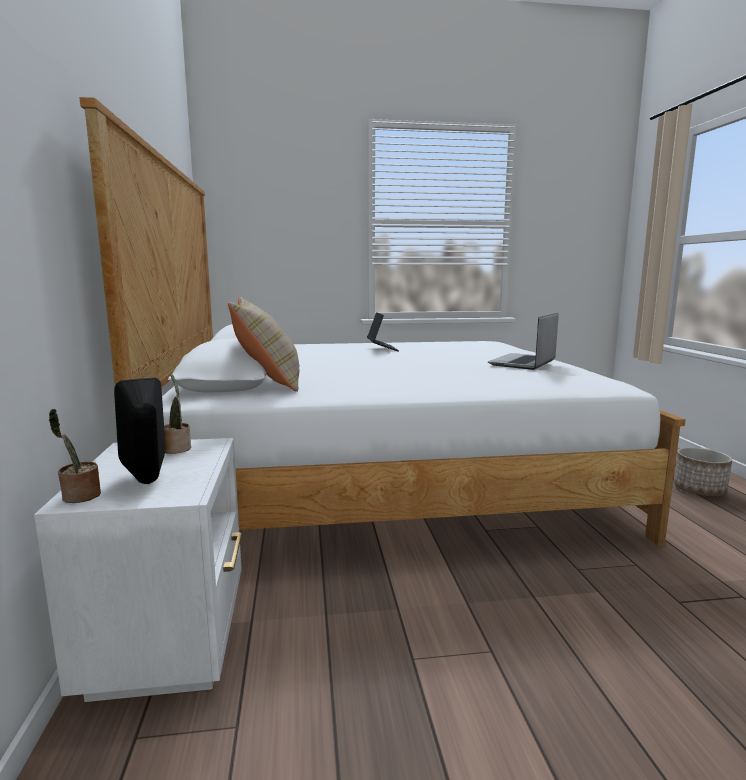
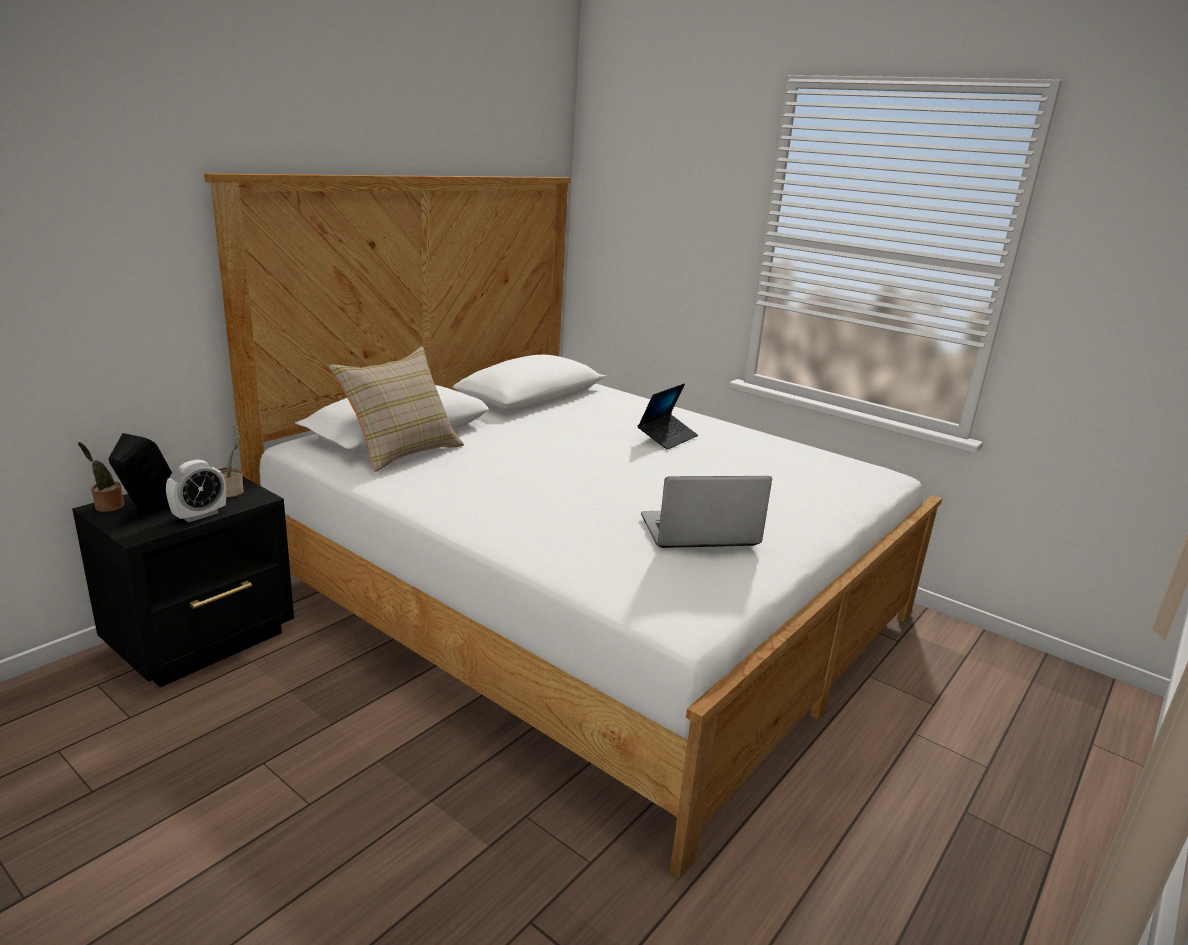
camera: 45 degrees right, 10 degrees up
(172, 637) = (204, 640): white nightstand -> black nightstand
(200, 466) = (200, 515): none -> alarm clock
(699, 490) = (951, 881): planter -> none

